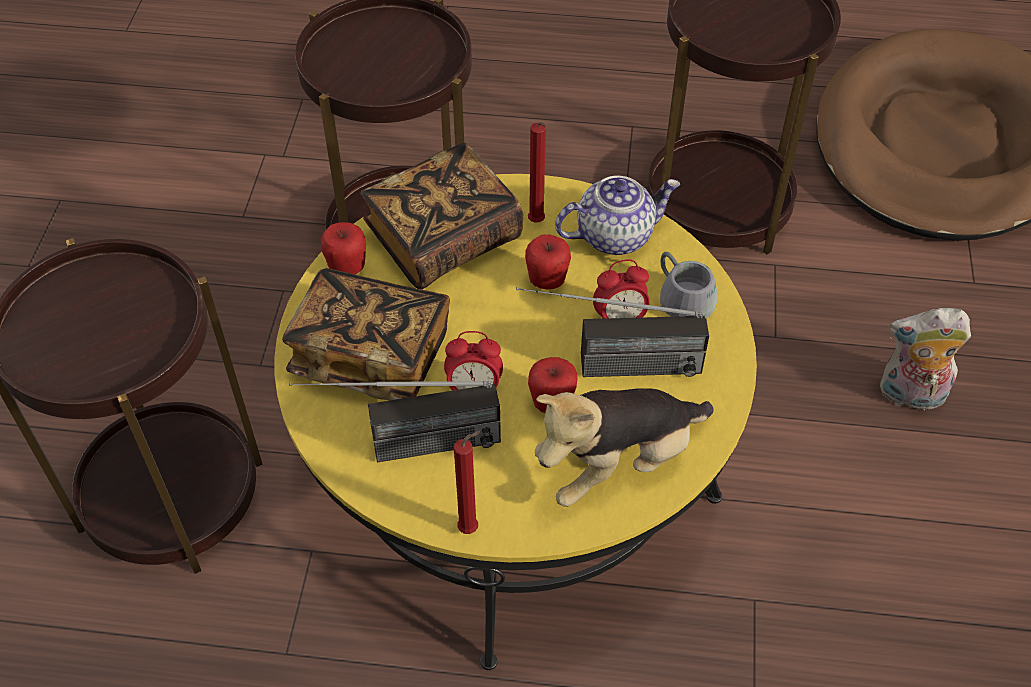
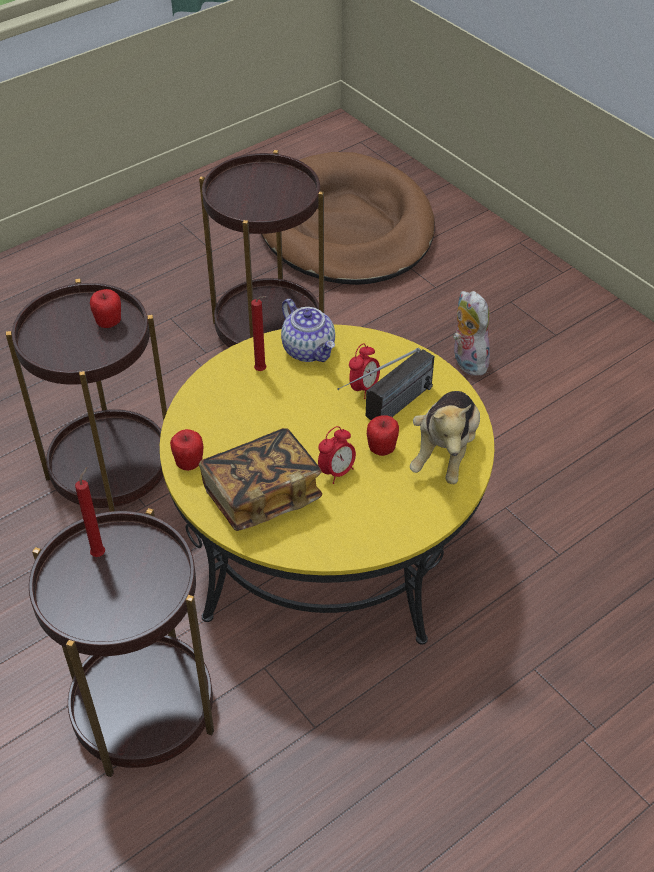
camera: 45 degrees left, 5 degrees down
(403, 448) = (338, 524): radio -> none
(443, 238) = (222, 412): book -> none
(471, 528) = (418, 532): red candle -> red candle (100, 553)
(547, 281) = (304, 395): apple -> apple (109, 323)
(615, 235) = (309, 350): teapot -> teapot turned 120 degrees clockwise
(687, 294) = (380, 354): grey mug -> none
(909, 395) = (466, 361): plush toy -> plush toy turned 105 degrees clockwise

